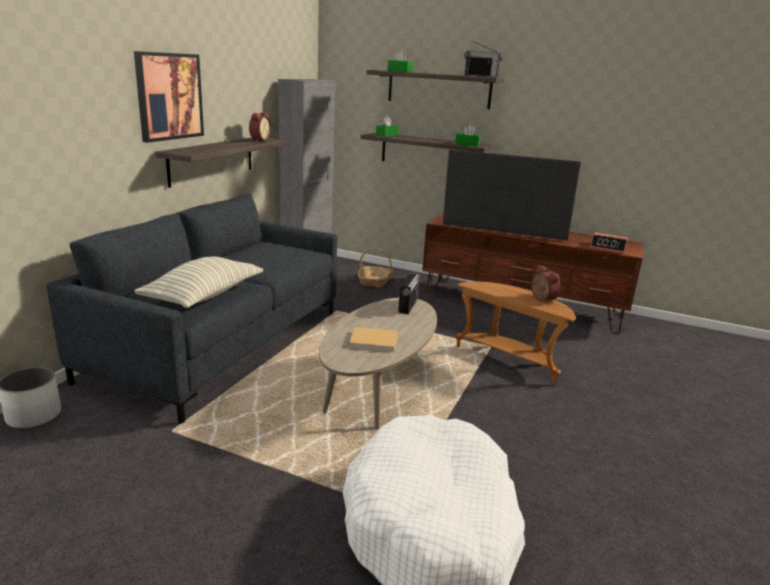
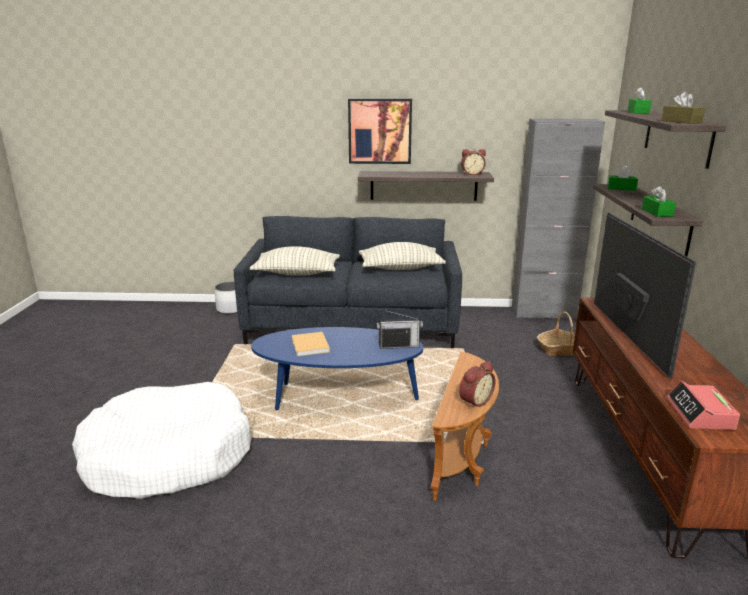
camera: 70 degrees right, 0 degrees up
(264, 254) = (400, 268): none -> pillow
(378, 389) = (338, 398): beige coffee table -> blue coffee table
(480, 76) = (681, 121): radio -> brown tissue box

